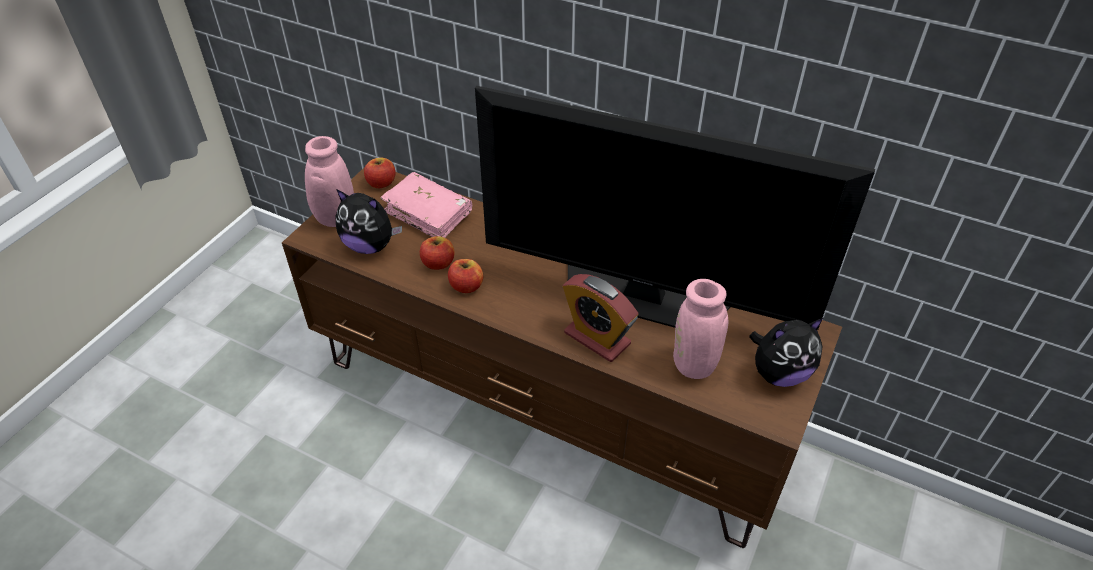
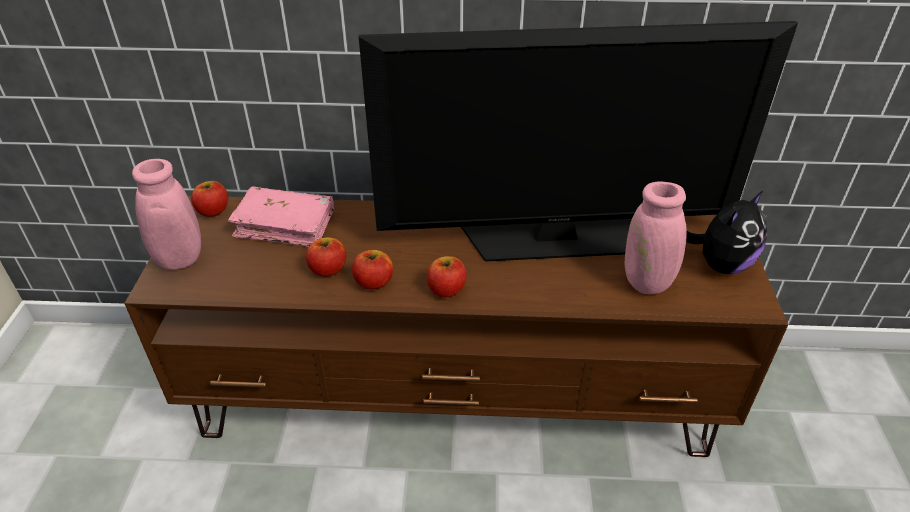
camera: 25 degrees left, 5 degrees down
(370, 245) = (238, 274): plush toy -> none
(519, 312) = (446, 289): none -> apple
(597, 338) = (540, 288): alarm clock -> none

